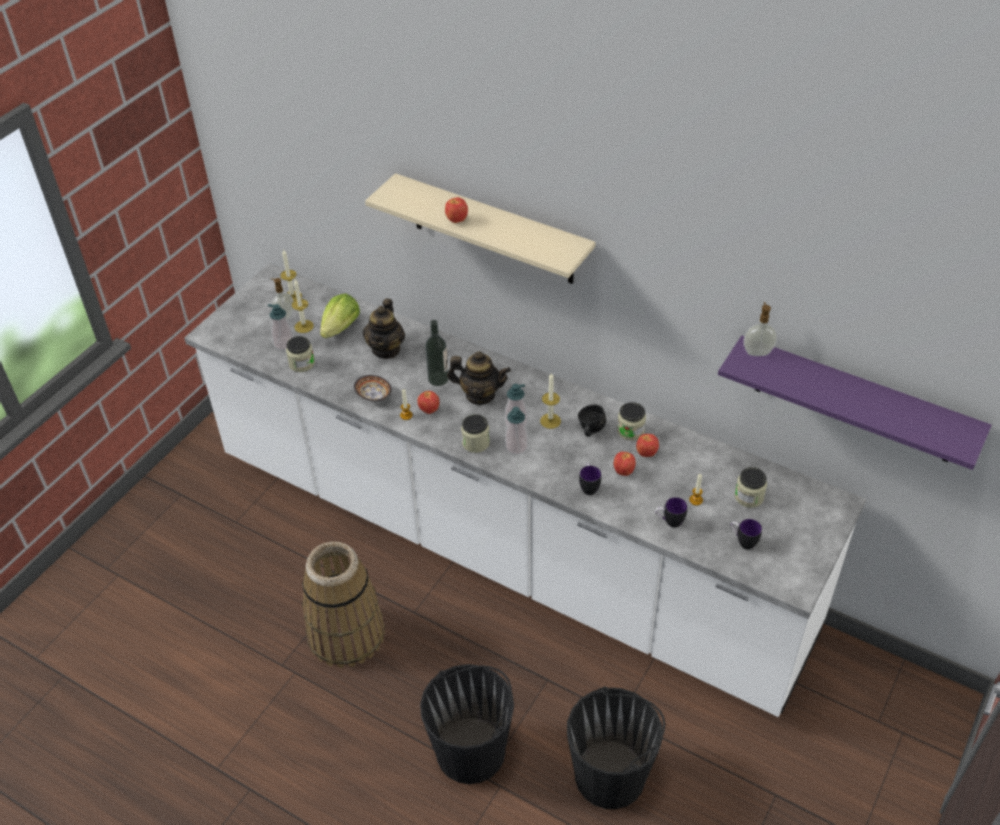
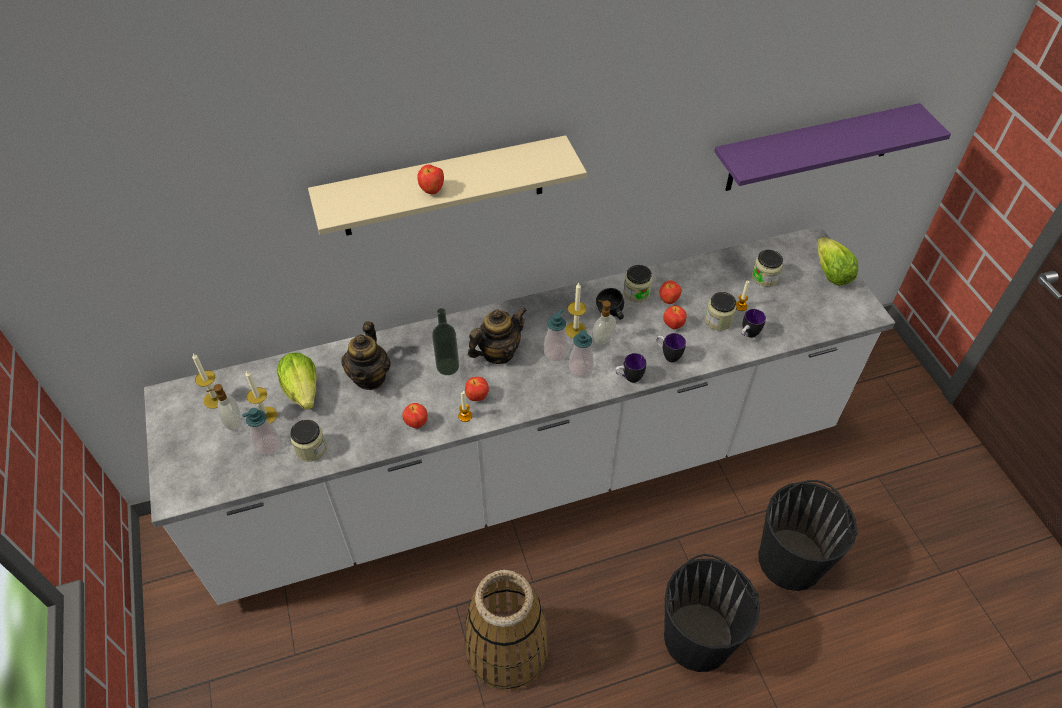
camera: 50 degrees left, 5 degrees up
(373, 396) = (416, 423): bowl -> apple
(386, 349) = (370, 377): teapot -> teapot turned 45 degrees clockwise
(475, 443) = (548, 391): jar -> jar (718, 320)
(743, 542) = (803, 310): mug -> mug (628, 378)
(757, 352) = (742, 151): soap dispenser -> soap dispenser (602, 339)
(812, 537) = (831, 273): none -> lettuce

